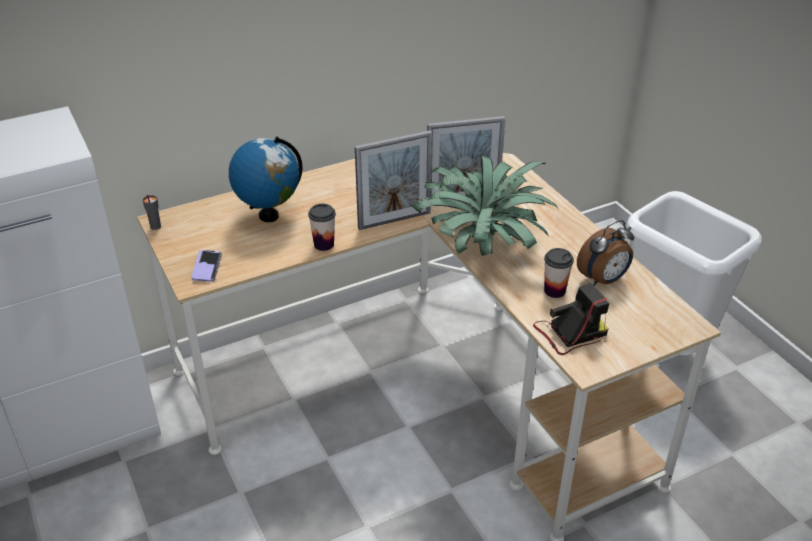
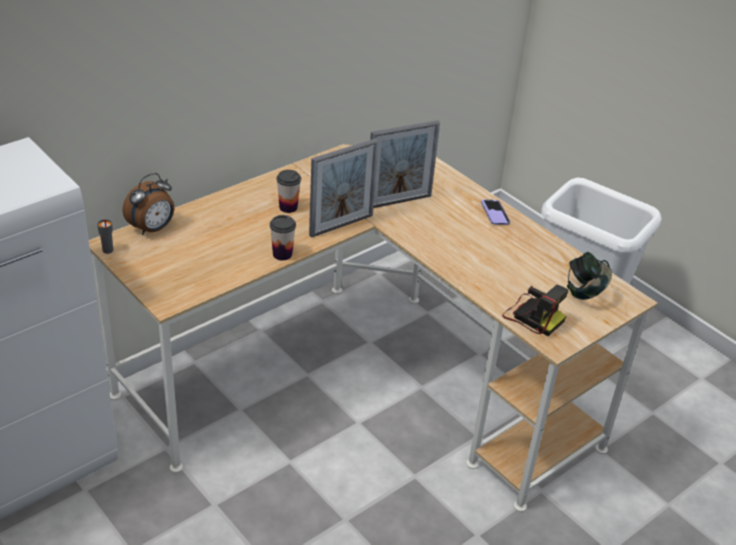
camera: 15 degrees left, 0 degrees up
(207, 267) = (176, 286): phone -> phone (495, 213)
(268, 215) = (218, 230): globe -> none
(485, 246) = (433, 243): potted plant -> none
(554, 291) = (507, 279): cup -> cup (288, 207)
(570, 333) = (532, 316): camera -> camera turned 75 degrees clockwise
(603, 280) = (547, 265): alarm clock -> alarm clock (152, 229)
(638, 312) = (585, 291): none -> headphones

